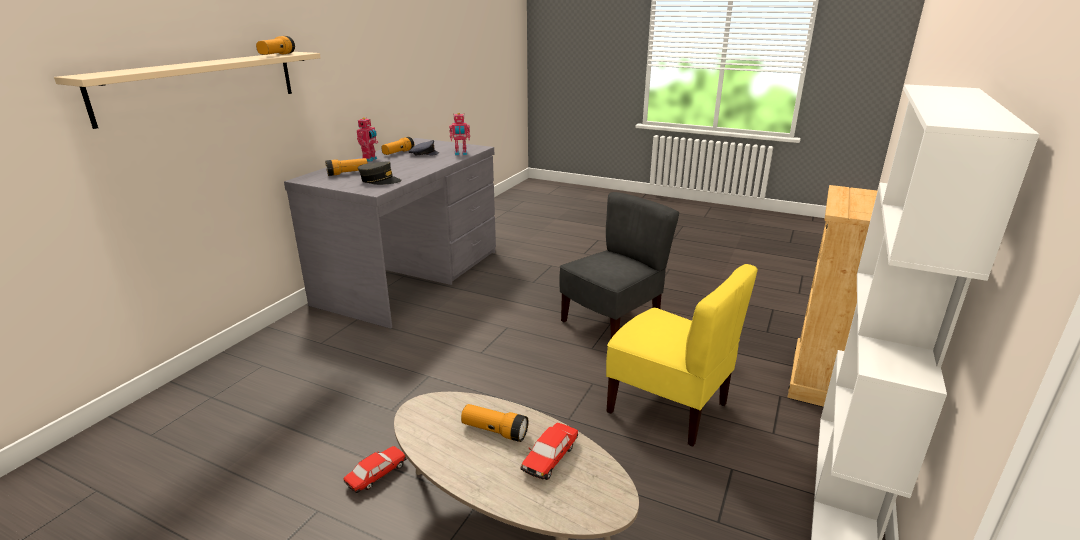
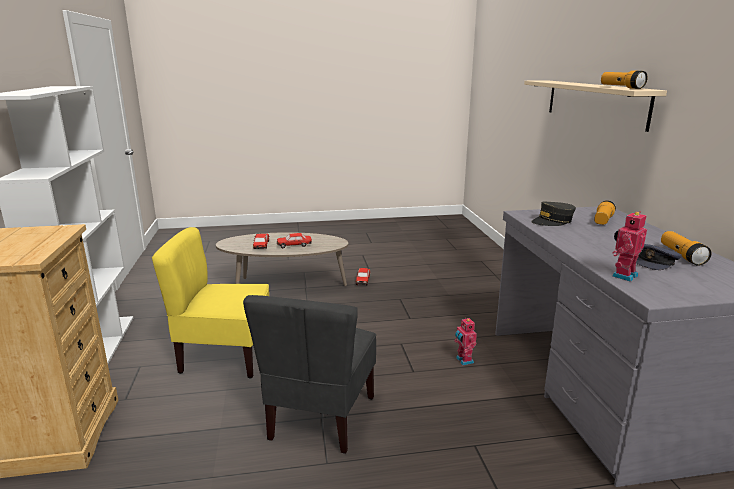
camera: 145 degrees right, 5 degrees down
(370, 160) = (657, 238): toy robot -> toy robot (463, 360)
(494, 431) = (294, 245): flashlight -> toy car

